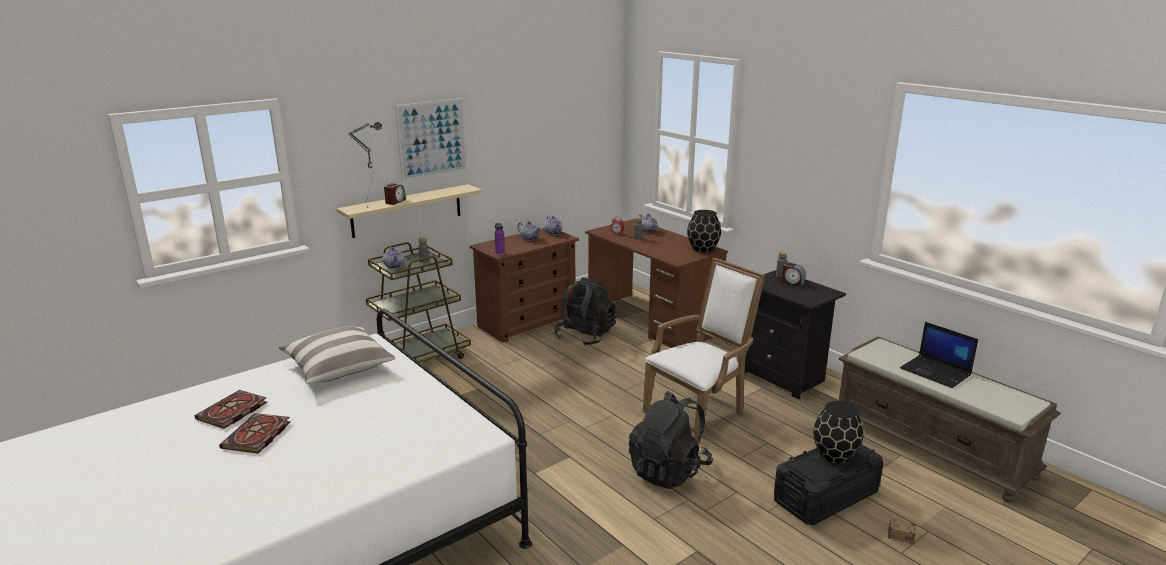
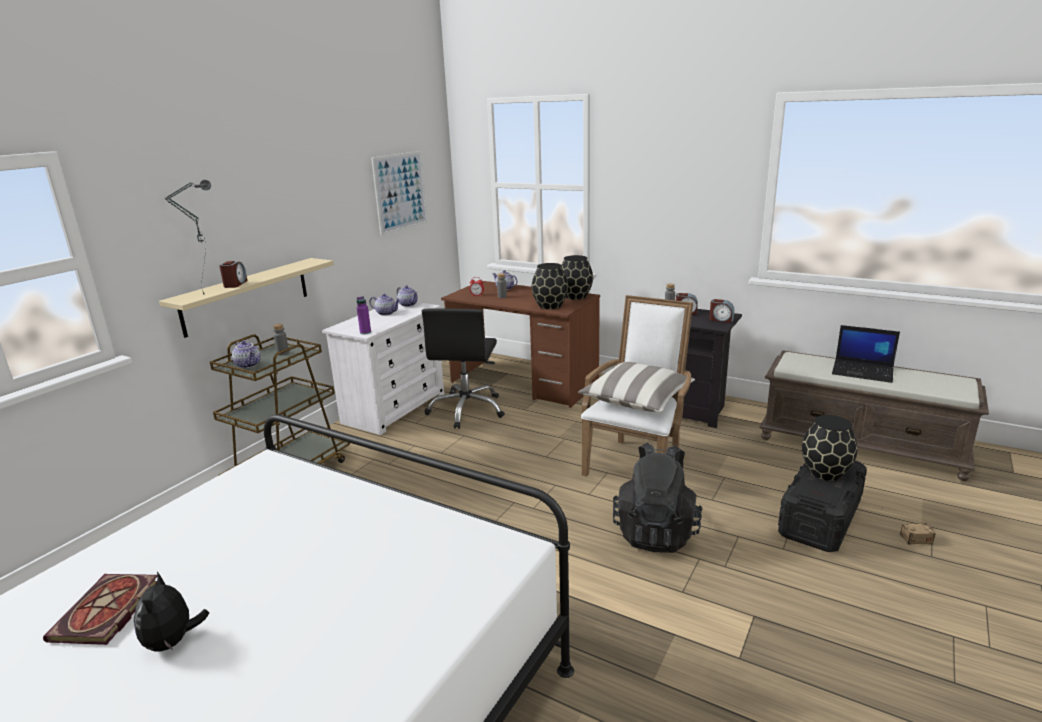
camera: 20 degrees left, 0 degrees up
(257, 436) = (173, 642): book -> plush toy
(339, 368) = (243, 505): pillow -> pillow (636, 400)
(432, 139) = (265, 204): picture -> picture (400, 192)
(527, 322) = (394, 408): brown dresser -> white dresser
(585, 336) = (467, 410): black backpack -> black office chair
(671, 254) = (550, 306): none -> black vase
(818, 295) = (721, 319): none -> alarm clock

